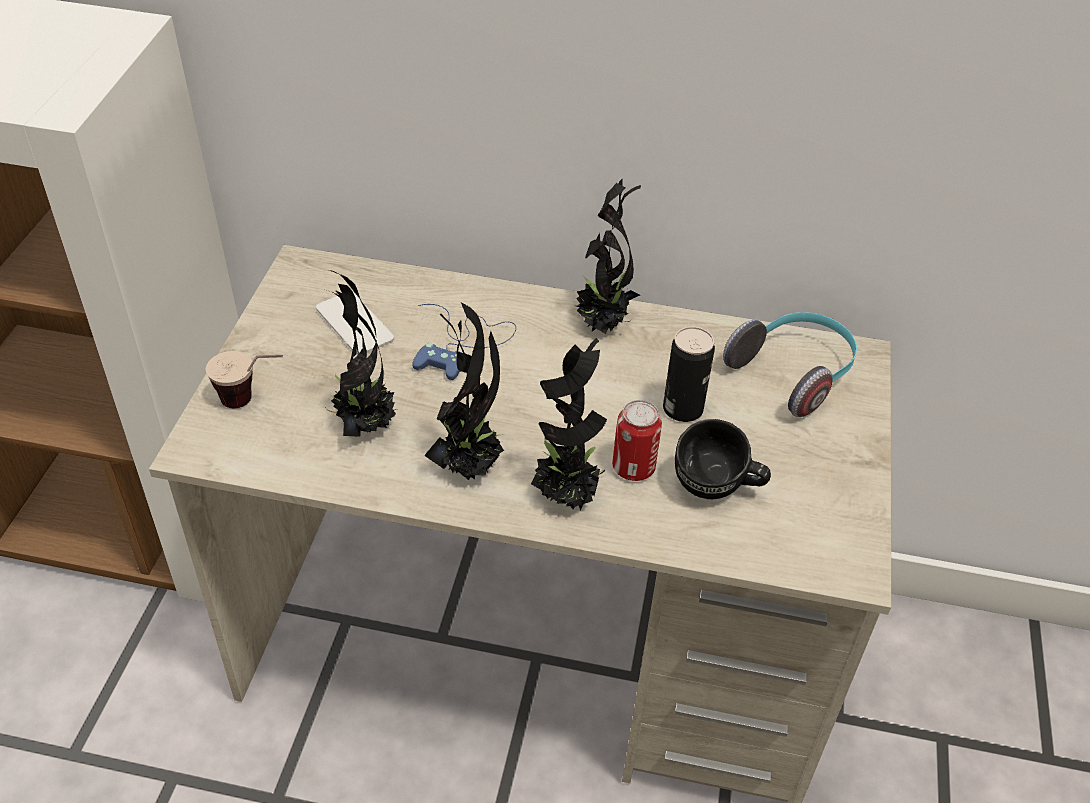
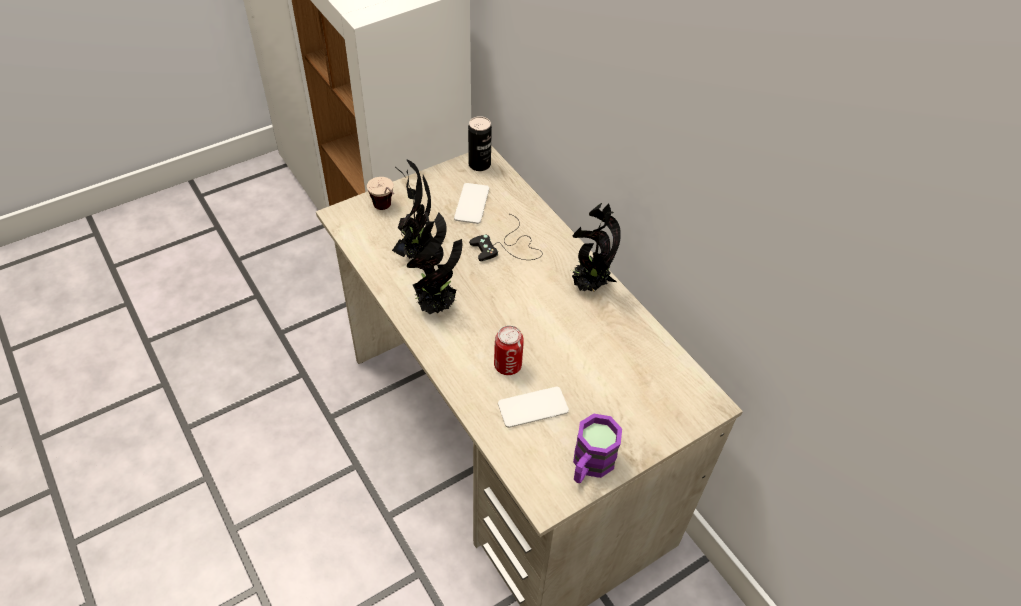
camera: 45 degrees right, 5 degrees up
(462, 343) = (508, 247): blue game controller -> black game controller
(567, 497) = (459, 354): potted plant -> none
(682, 409) = (571, 357): can -> can (479, 164)
(716, 489) = (533, 407): black mug -> phone
(794, 373) = (657, 384): headphones -> none
(842, 500) = (589, 465): none -> purple mug

